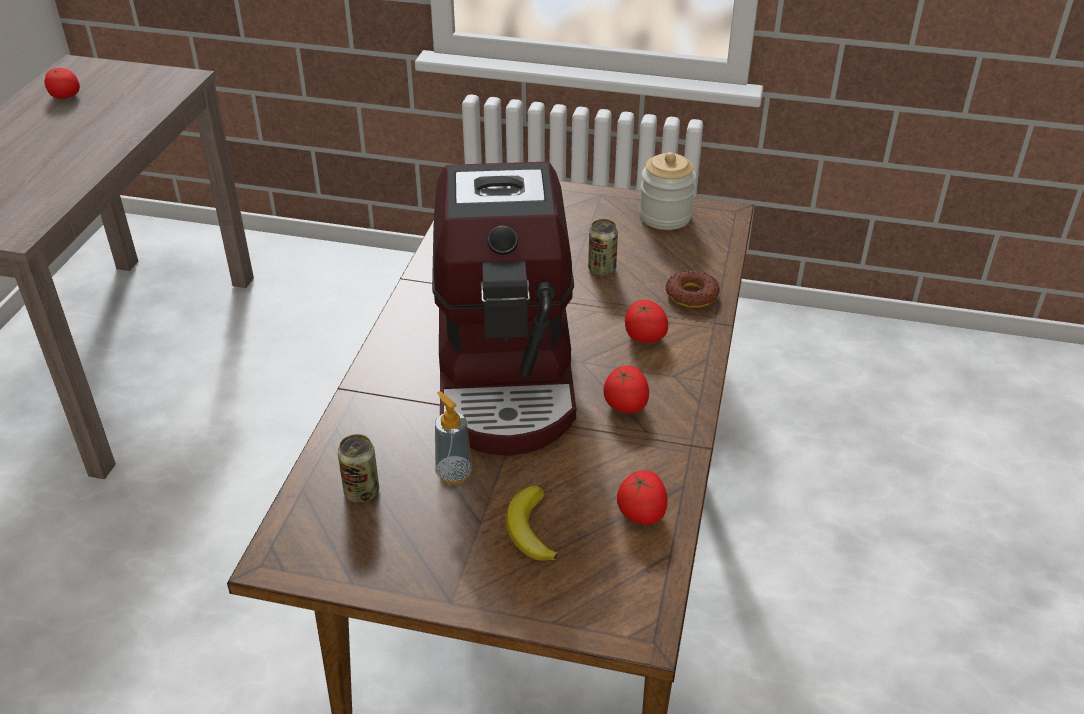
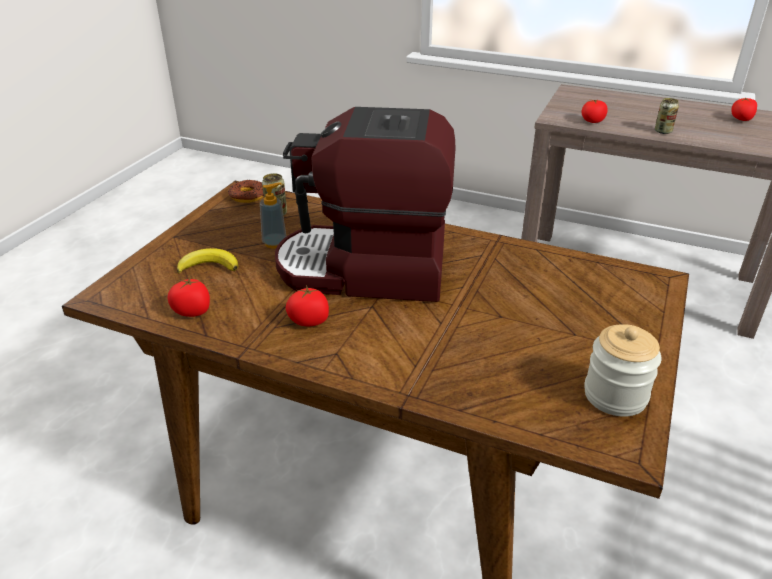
camera: 100 degrees right, 5 degrees down
(602, 269) = (508, 334): can -> can (663, 131)
(644, 337) = (396, 344): tomato -> tomato (592, 121)
(691, 295) = (457, 387): donut -> donut (248, 196)

